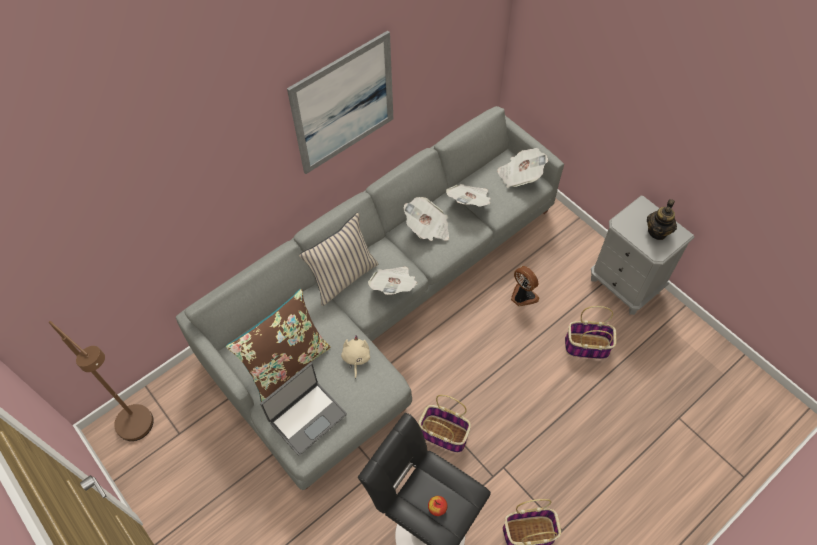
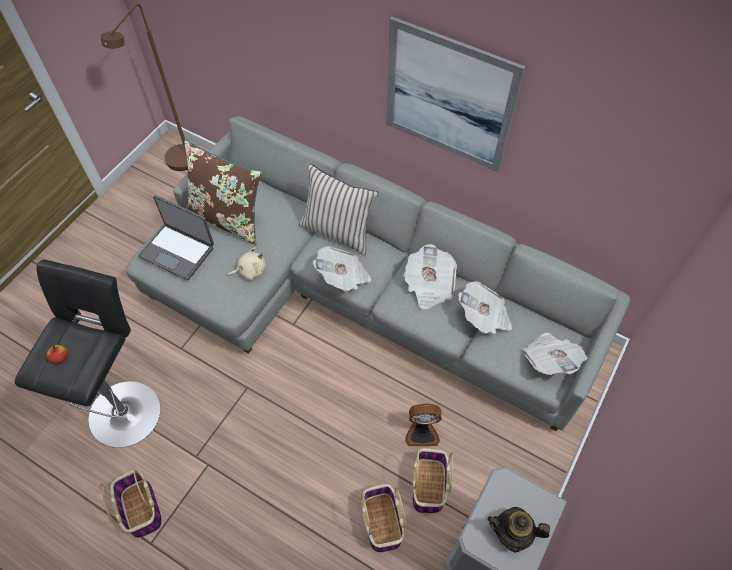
camera: 70 degrees right, 0 degrees up
(444, 434) = (231, 397): basket -> basket (429, 487)
(522, 296) = (422, 432): fan -> fan turned 60 degrees clockwise

